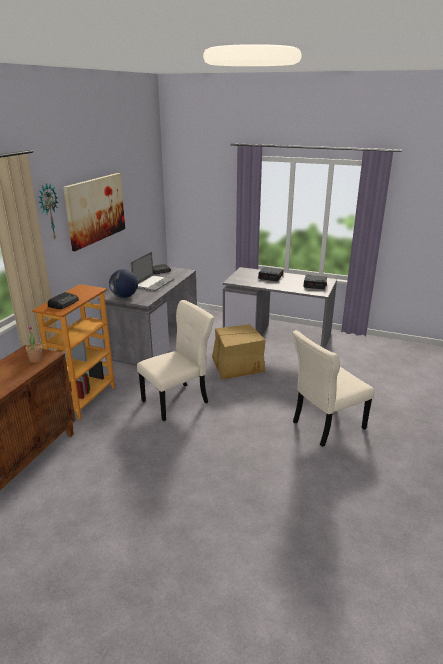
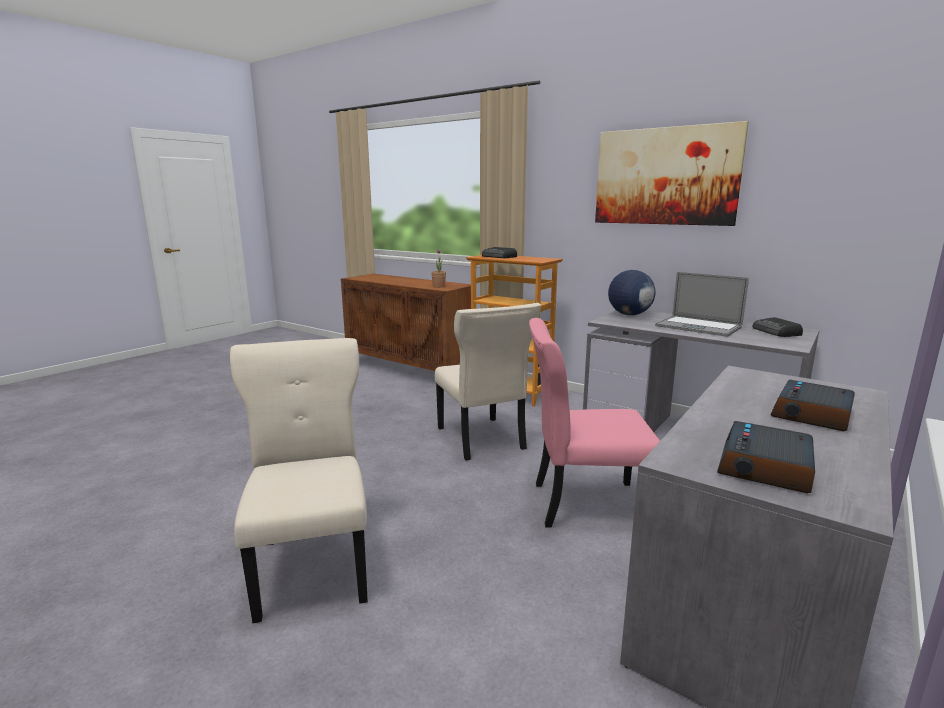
camera: 105 degrees right, 10 degrees down
(48, 212) = (569, 161): wall clock -> none
(236, 365) = (584, 504): cardboard box -> pink chair

